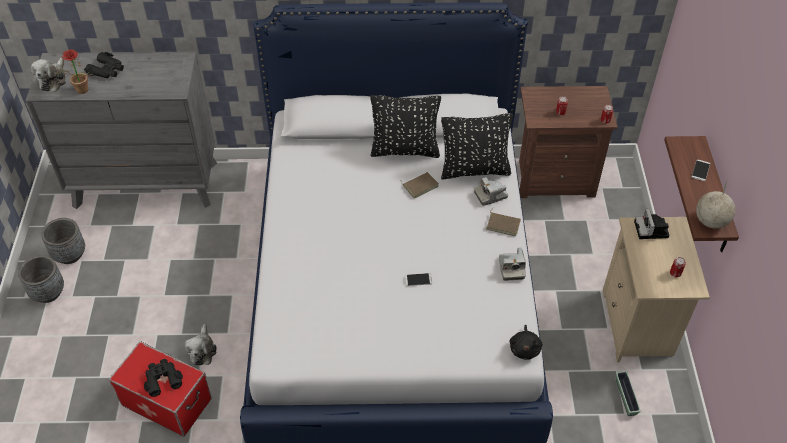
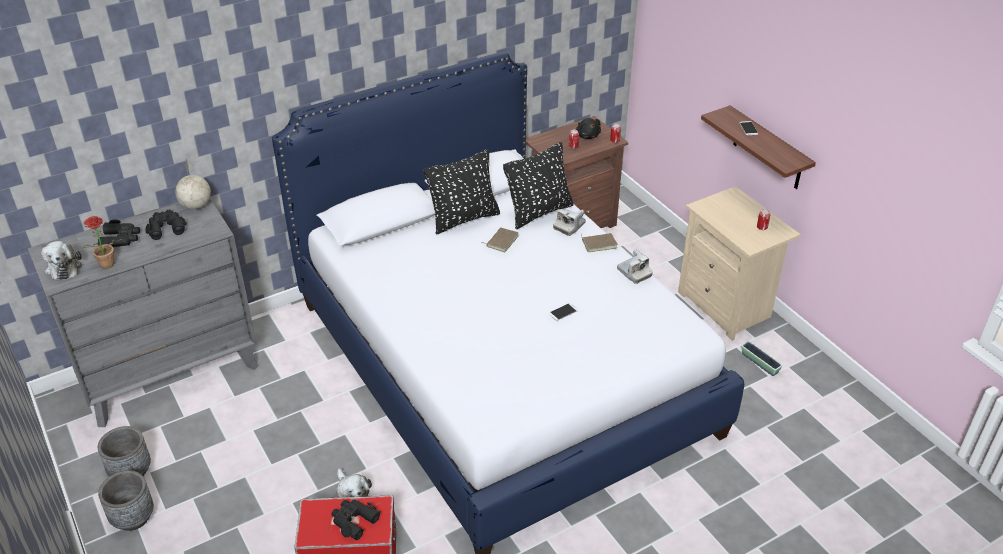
camera: 30 degrees left, 10 degrees down
(144, 72) = (166, 227): none -> black binoculars
(525, 348) = (696, 326): black plush toy -> black plush toy (587, 135)
(652, 230) = (718, 204): camera -> none
(711, 221) = (787, 159): globe -> globe (196, 205)

